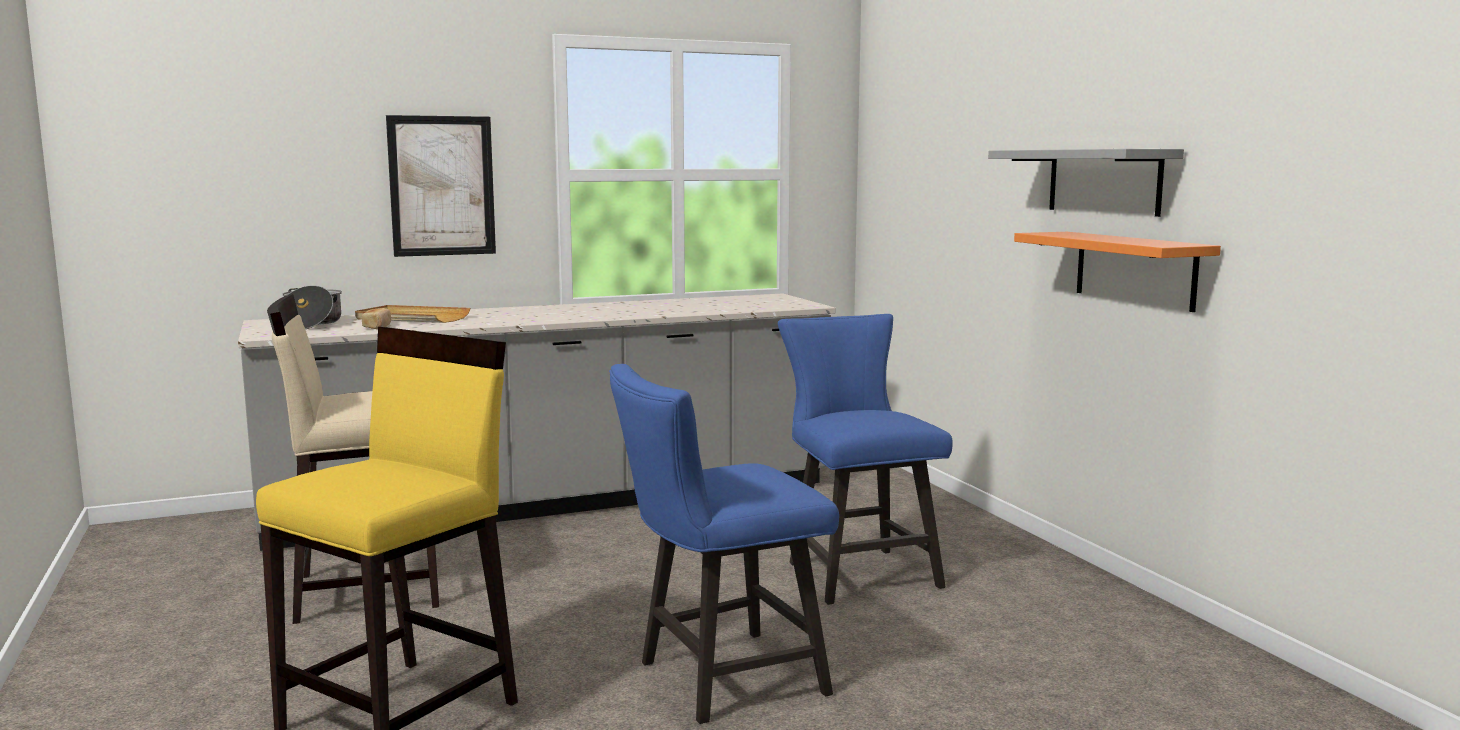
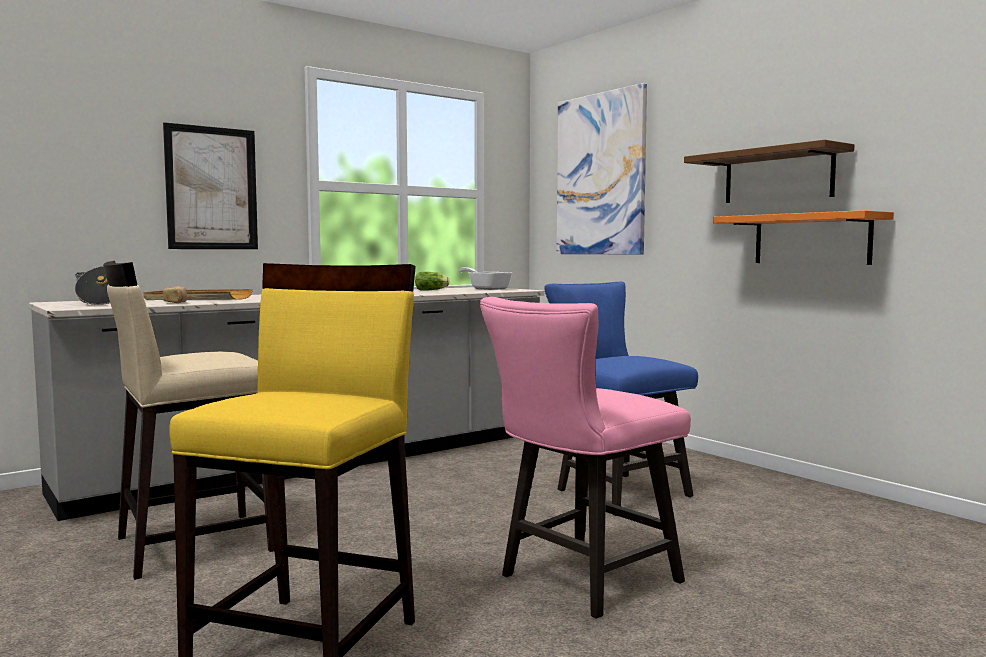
camera: 15 degrees left, 5 degrees down
(699, 303) = (432, 290): none -> lettuce
(719, 680) = (580, 581): blue chair -> pink chair
(770, 301) = (486, 289): none -> frying pan
(926, 155) = (600, 174): none -> picture
(1104, 181) = (778, 176): grey shelf -> brown shelf

